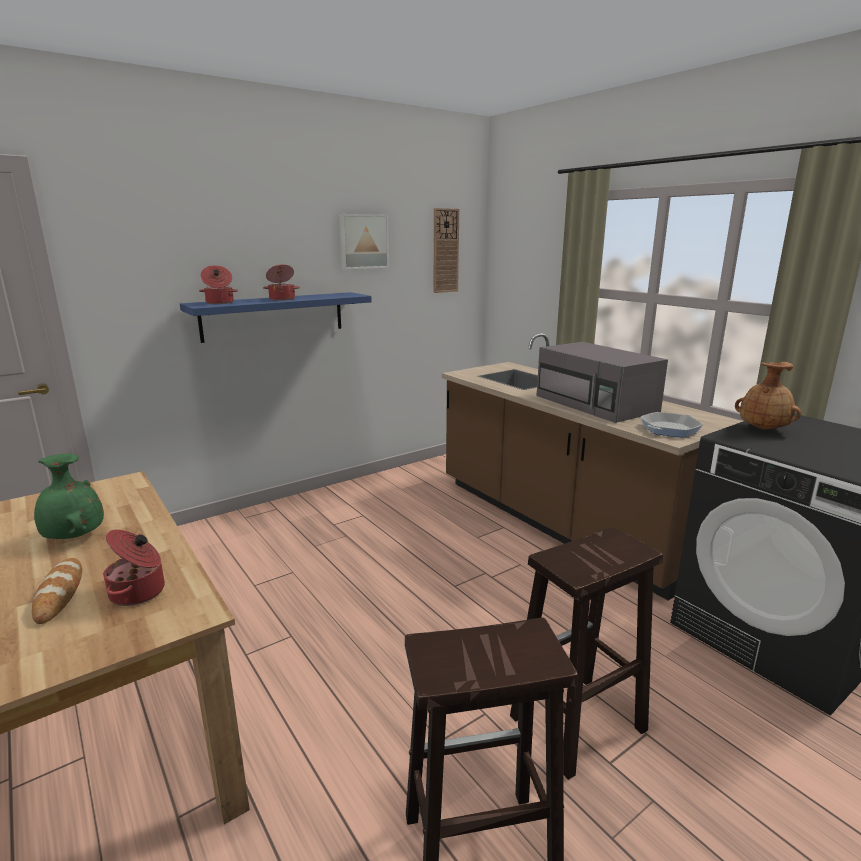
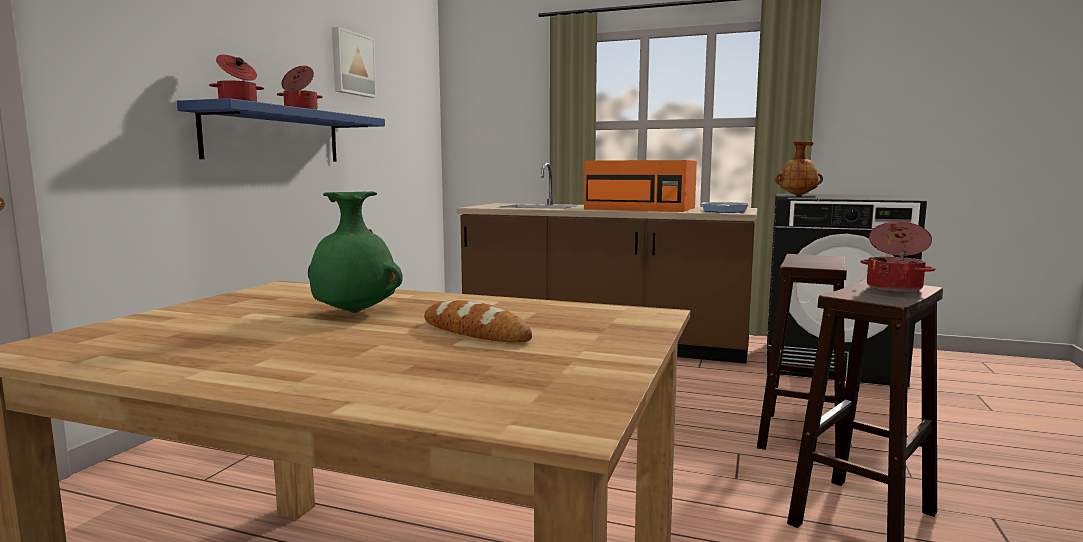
camera: 35 degrees left, 10 degrees down
(139, 592) = (559, 317): cooking pot -> cooking pot (895, 287)
(445, 251) = (414, 90): wall clock -> none
(597, 404) = (641, 209): grey microwave -> orange microwave

